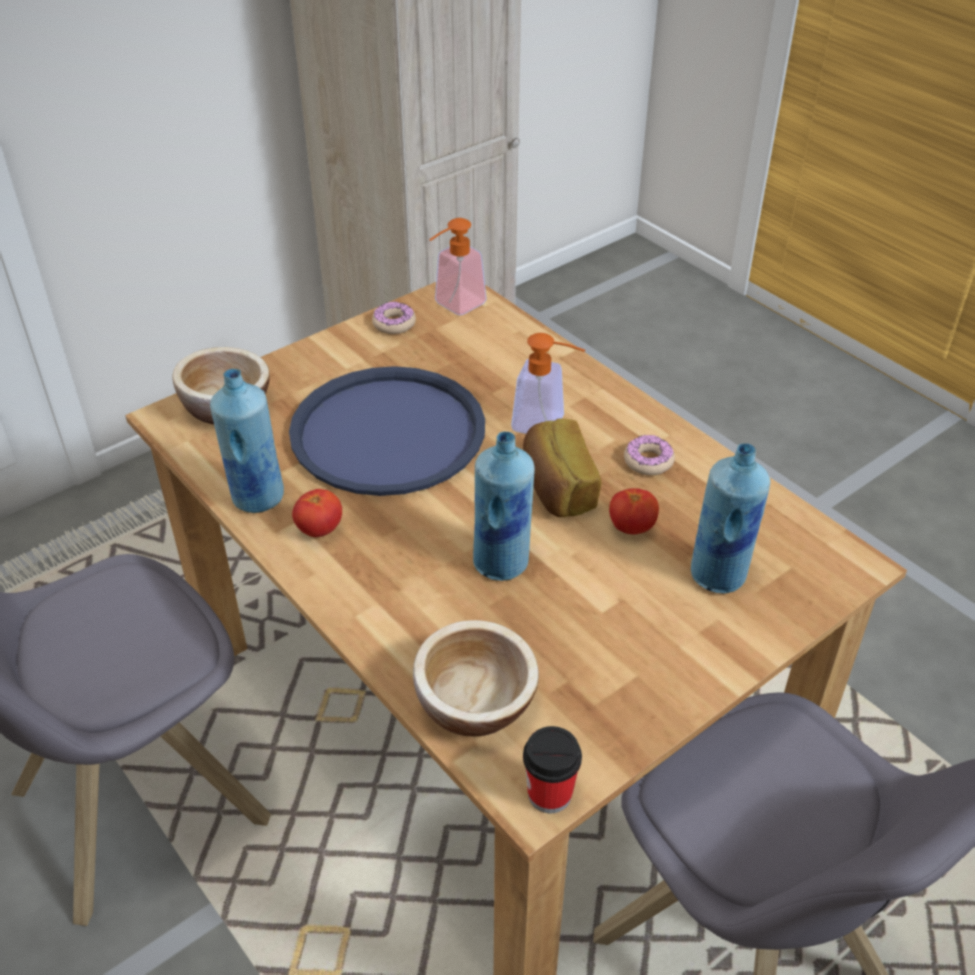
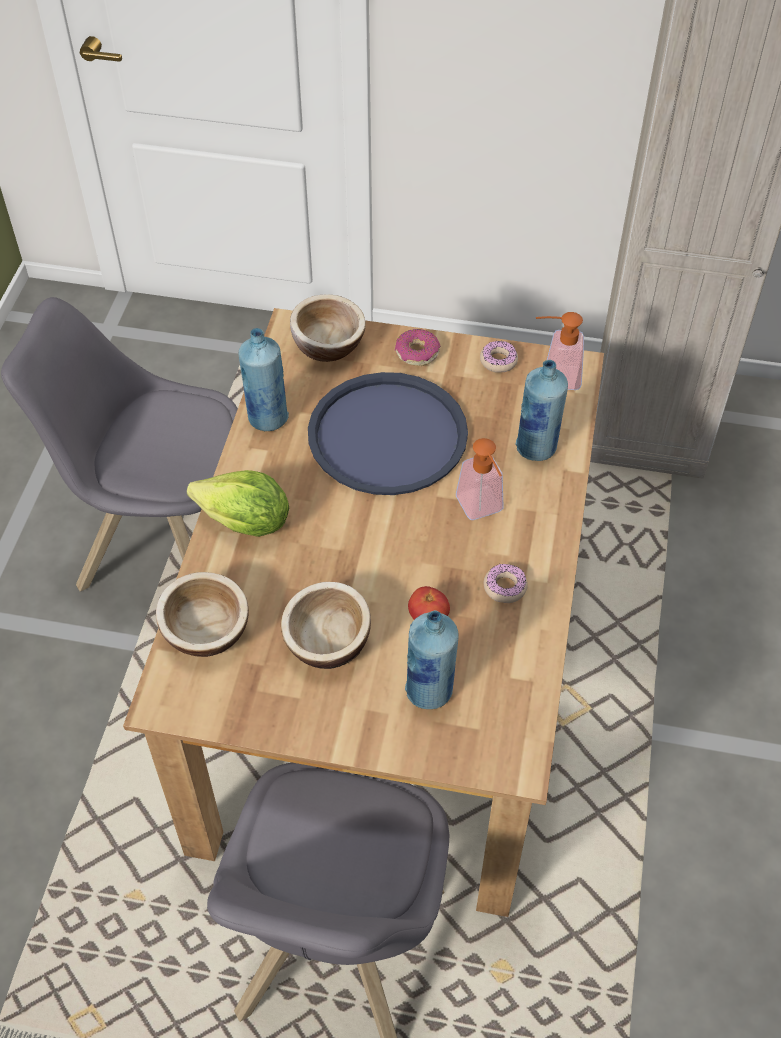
camera: 50 degrees right, 10 degrees up
(318, 361) = (417, 353): none -> donut
(319, 529) = (270, 465): tomato -> none
(370, 590) = (245, 523): none -> lettuce
(502, 563) = (328, 571): blue bottle -> blue bottle (536, 448)
(549, 794) = (172, 709): cup -> none
(557, 488) = (425, 554): bread -> none
(588, 613) = (328, 641): none -> bowl

